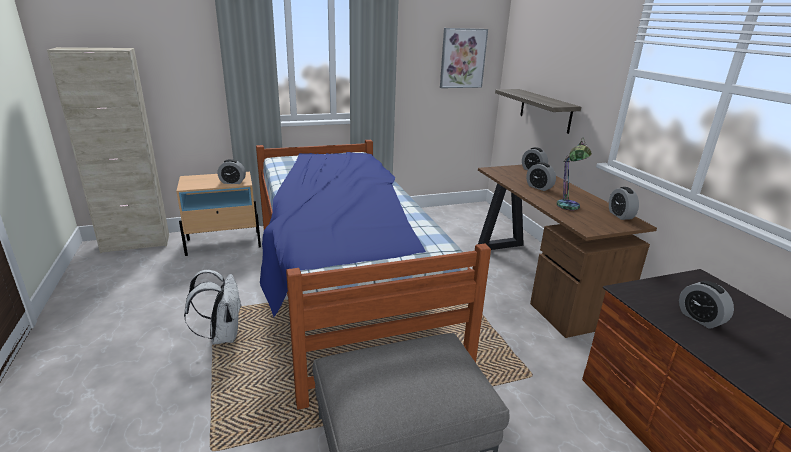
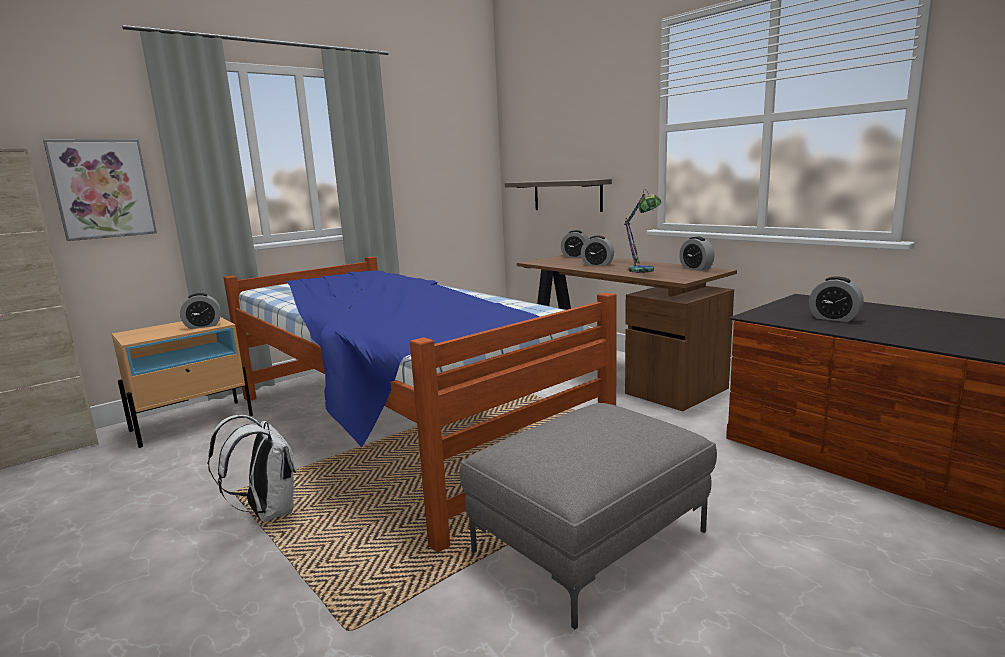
camera: 20 degrees left, 10 degrees down
(462, 58) = (458, 155): picture -> picture (102, 189)

